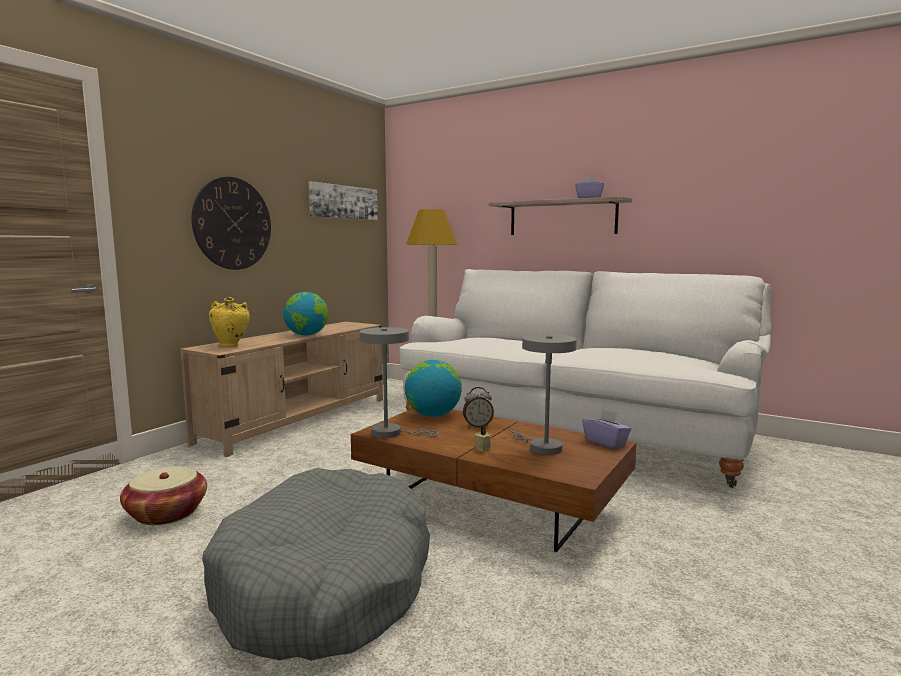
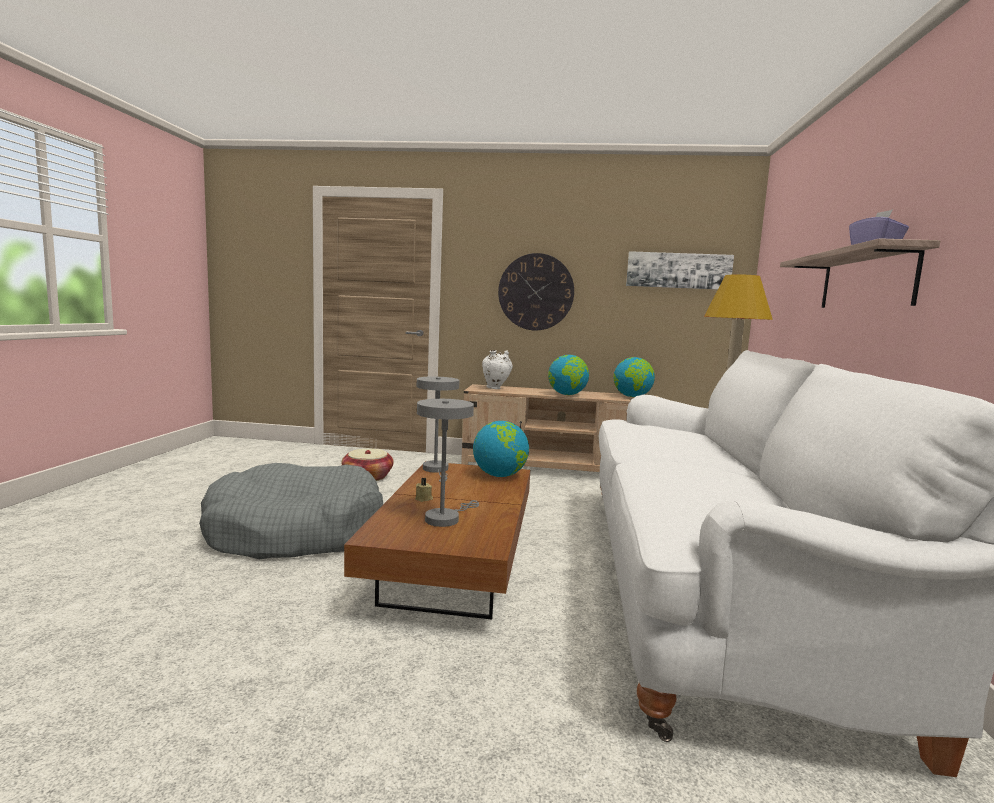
camera: 65 degrees right, 0 degrees up
(231, 345) = (496, 388): yellow vase -> white vase
(343, 325) = (632, 396): none -> globe
(477, 426) = (485, 492): alarm clock -> none
(606, 442) = (488, 544): purple tissue box -> none

